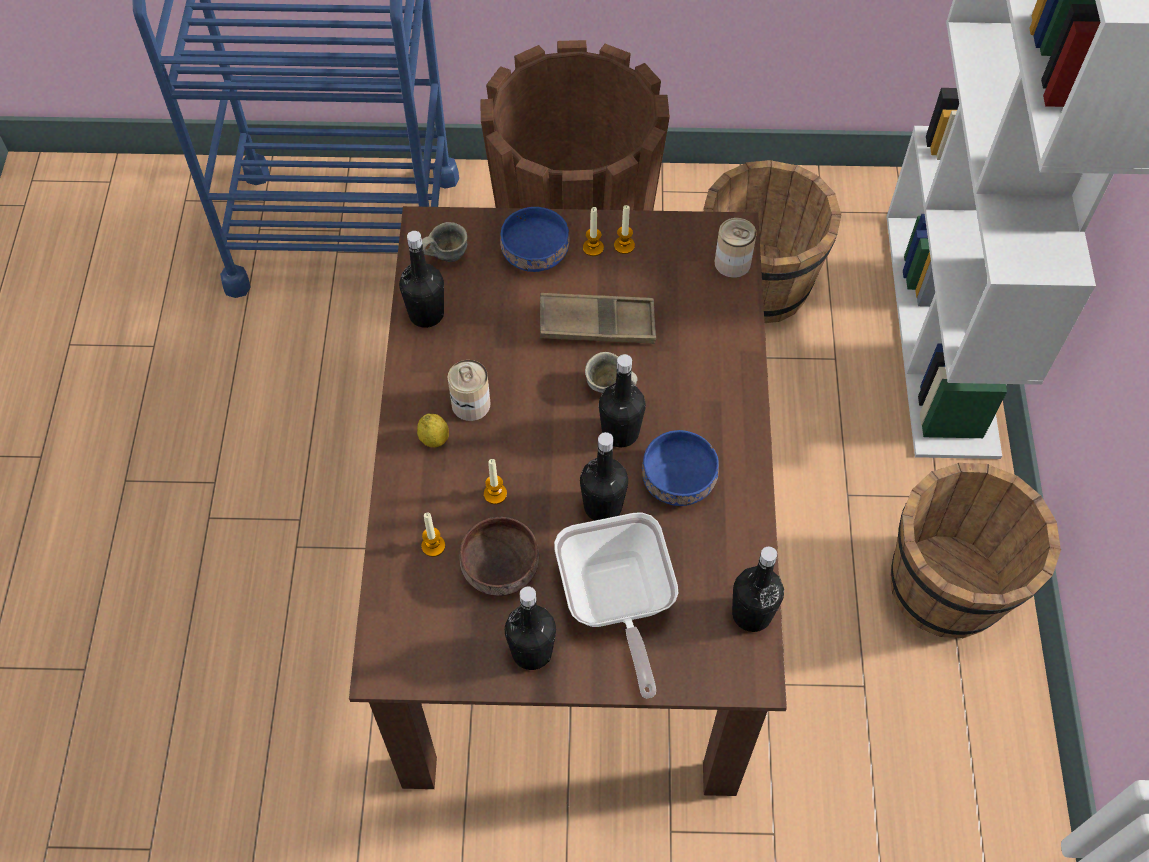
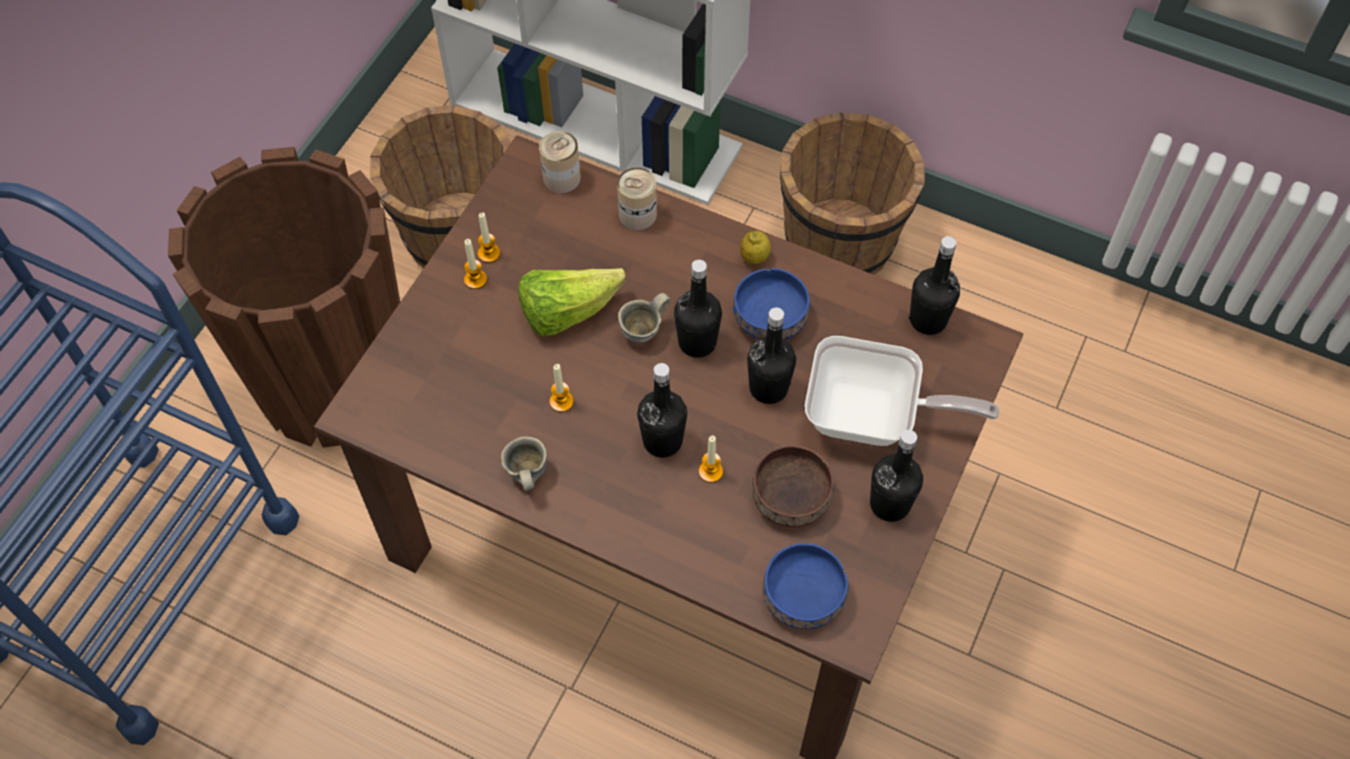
camera: 65 degrees left, 0 degrees up
(426, 314) = (467, 454): black bottle -> black bottle (662, 441)
(433, 546) = (741, 546): candle -> candle (561, 401)
(434, 439) = (622, 502): lemon -> lemon (754, 257)
(445, 255) = (404, 409): grey mug -> grey mug (525, 476)
(471, 404) = (598, 454): can -> can (637, 214)
(534, 251) = (448, 329): blue bowl -> blue bowl (801, 595)
(597, 324) = (567, 312): brown tray -> lettuce

